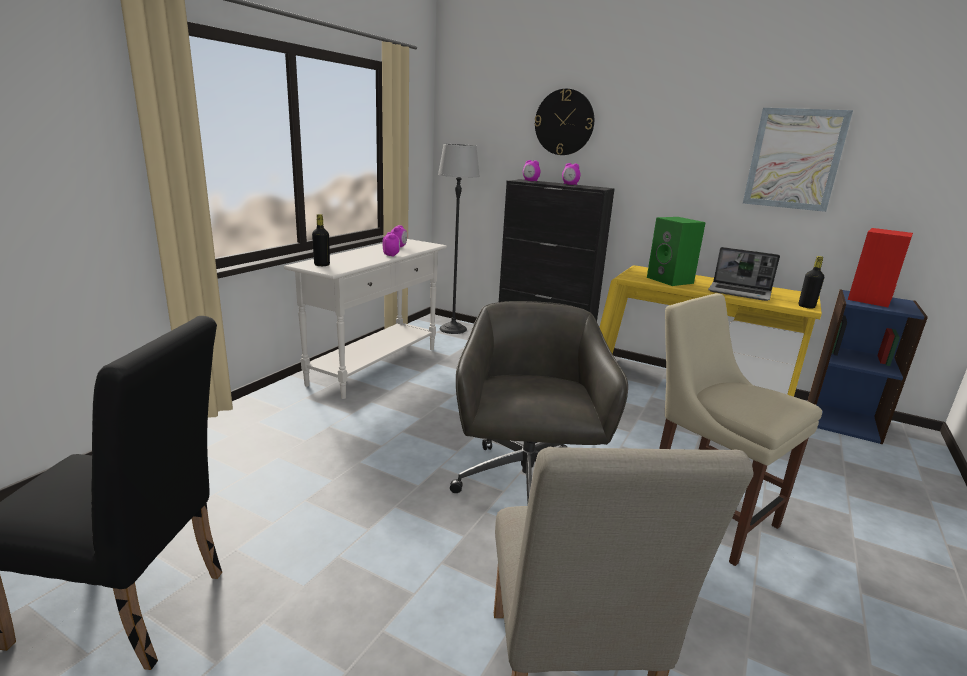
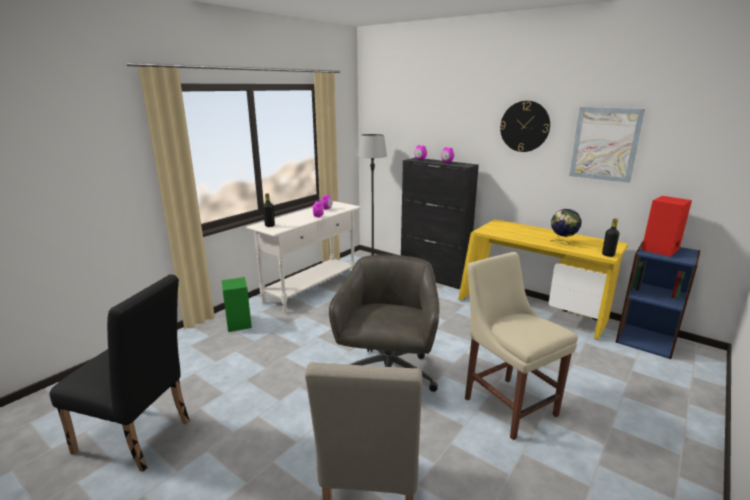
camera: 10 degrees right, 0 degrees up
(564, 122) = (443, 117): wall clock -> wall clock (524, 126)
(671, 280) = (515, 232): green speaker -> green speaker (239, 324)
(740, 293) = (562, 243): laptop -> globe

